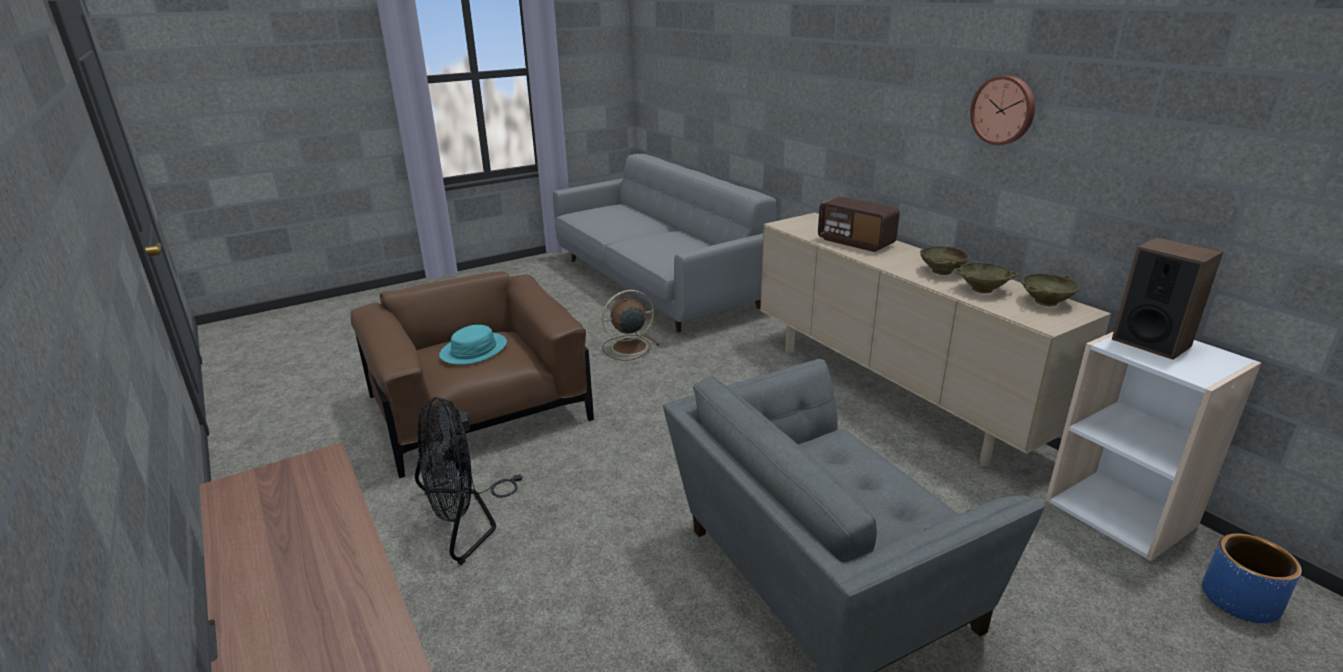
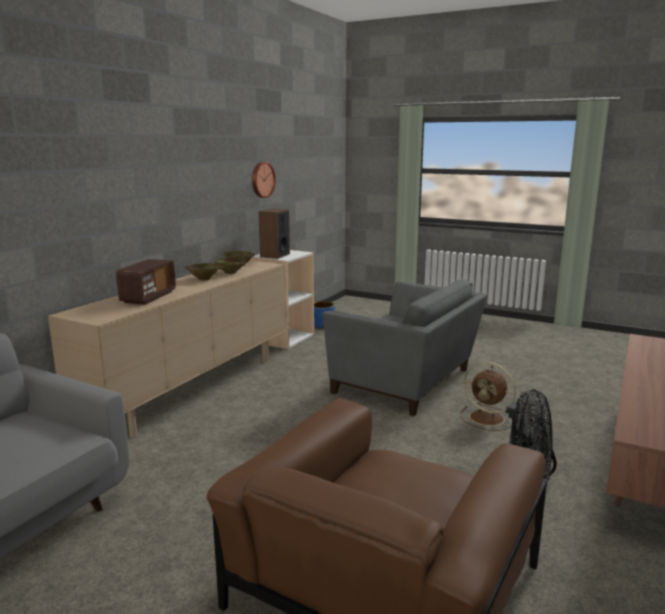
camera: 120 degrees left, 10 degrees down
(474, 350) = (396, 490): turquoise hat -> none
(628, 347) = (162, 532): brown fan -> brown fan (488, 418)
(1004, 110) = (174, 171): wall clock -> wall clock (262, 179)

